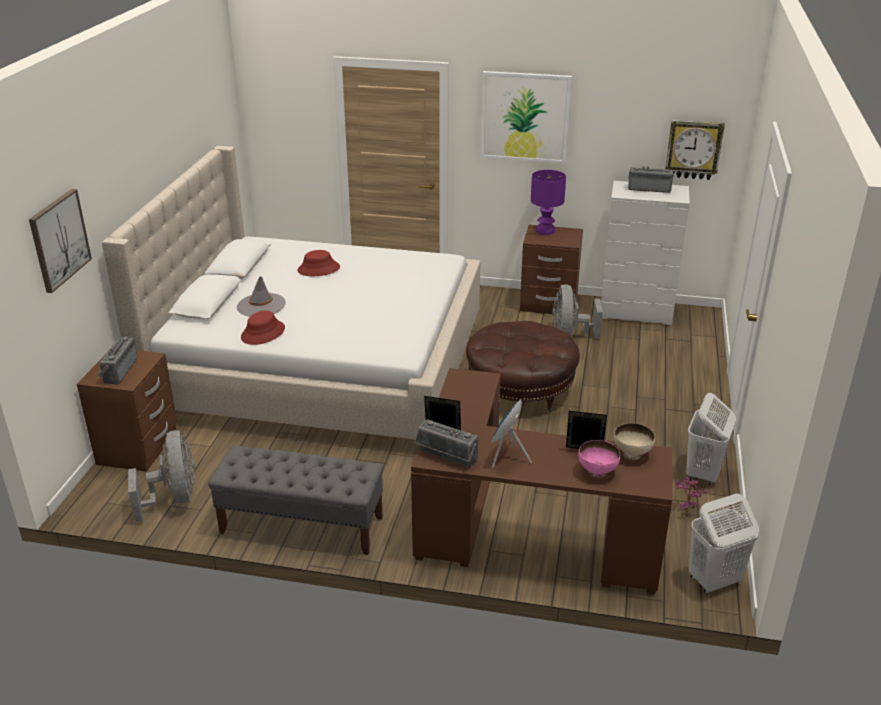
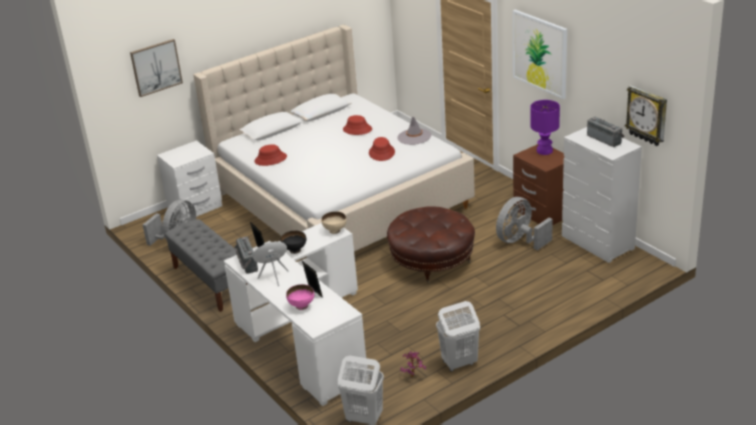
camera: 45 degrees right, 0 degrees up
(118, 370) = (182, 154): radio -> none
(139, 448) = (195, 207): brown nightstand -> white nightstand
(261, 305) = (293, 142): grey hat -> grey hat (414, 137)
(388, 282) = (382, 152): none -> red hat
(469, 418) = (294, 250): none -> black bowl
(515, 531) = (304, 337): brown desk -> white desk
(632, 454) = (335, 306): beige bowl -> beige bowl (335, 231)

